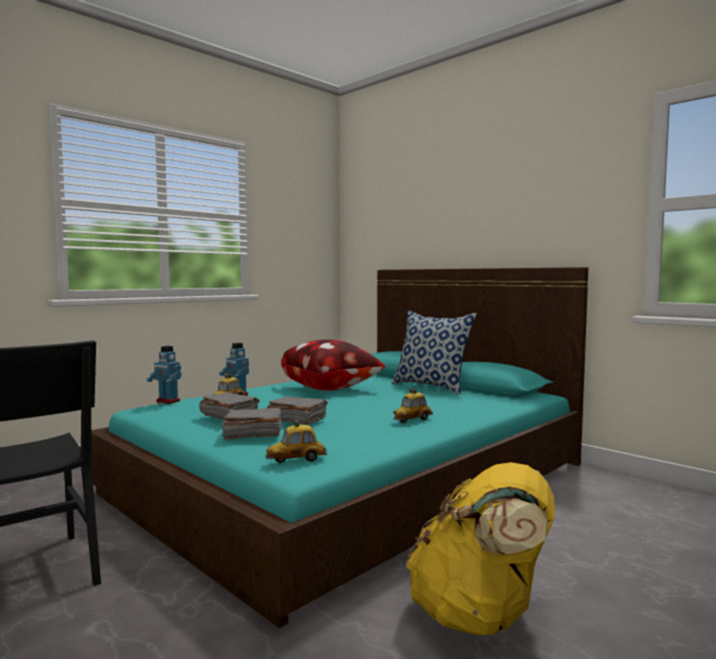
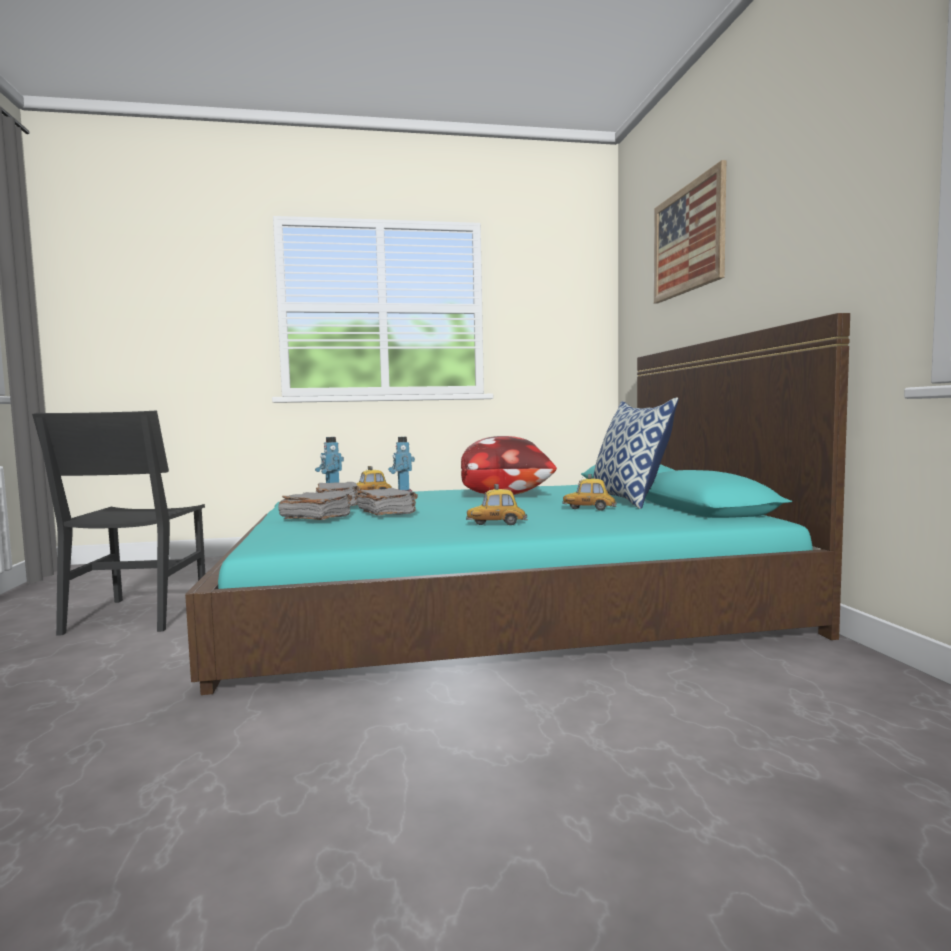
camera: 35 degrees right, 0 degrees up
(296, 460) = (287, 538): toy car -> toy car (589, 509)
(429, 190) = (688, 239): none -> picture
(480, 615) = (370, 745): yellow backpack -> none

